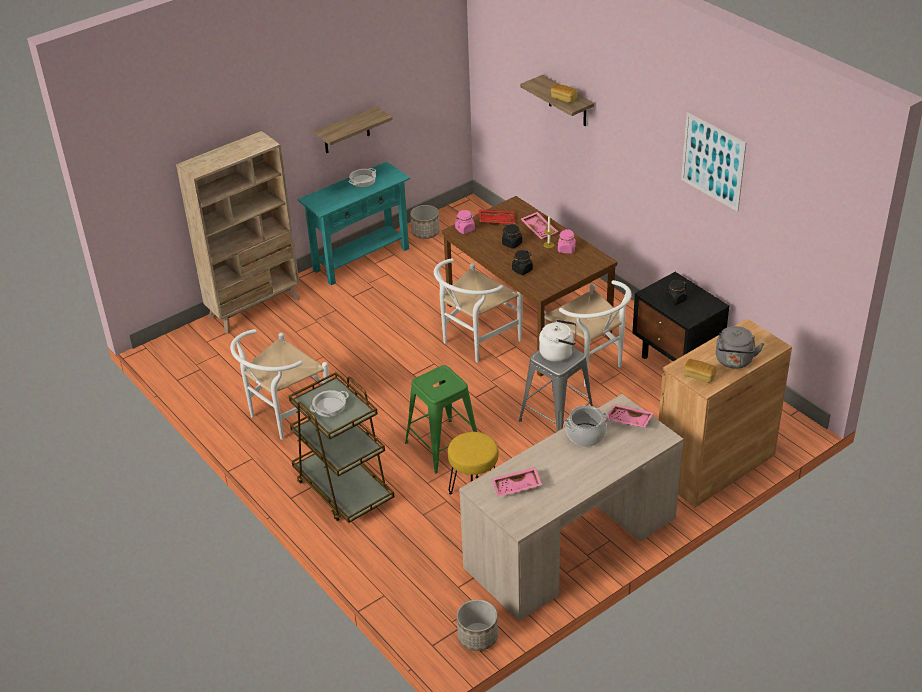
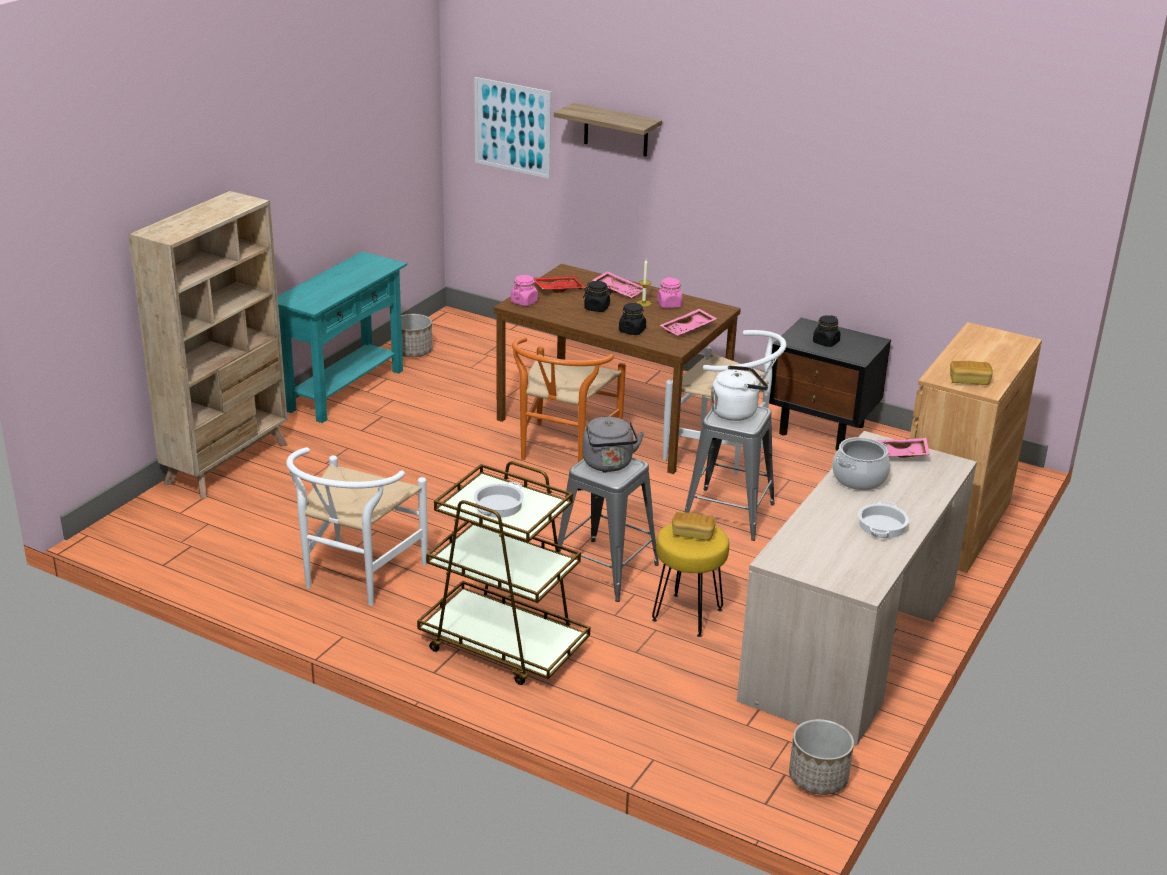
camera: 25 degrees left, 10 degrees down
(346, 131) = (320, 203): shelf -> none
(363, 180) = (345, 272): cooking pot -> cooking pot (881, 525)
(443, 446) = (605, 570): green stool -> grey stool
(475, 342) = (562, 452): white chair -> orange chair
(517, 487) = (823, 548): pink tray -> pink tray (688, 329)
(563, 98) = (621, 119): bread -> bread (692, 534)
(713, 161) = (860, 150): picture -> picture (512, 127)
(734, 361) = (994, 362): grey kettle -> grey kettle (608, 464)

